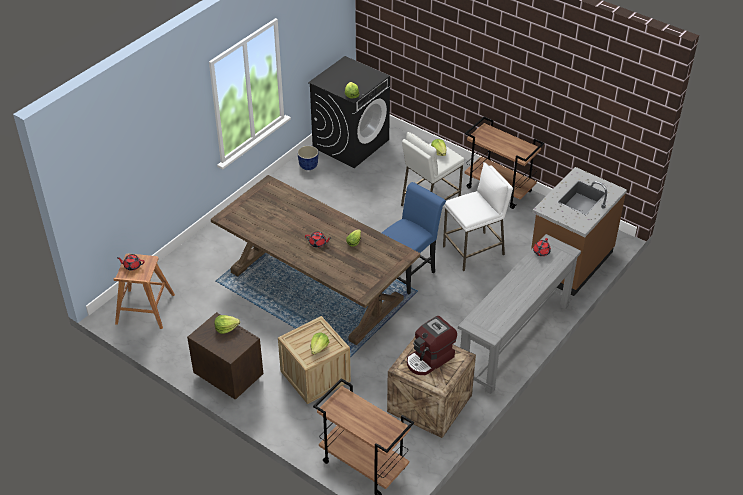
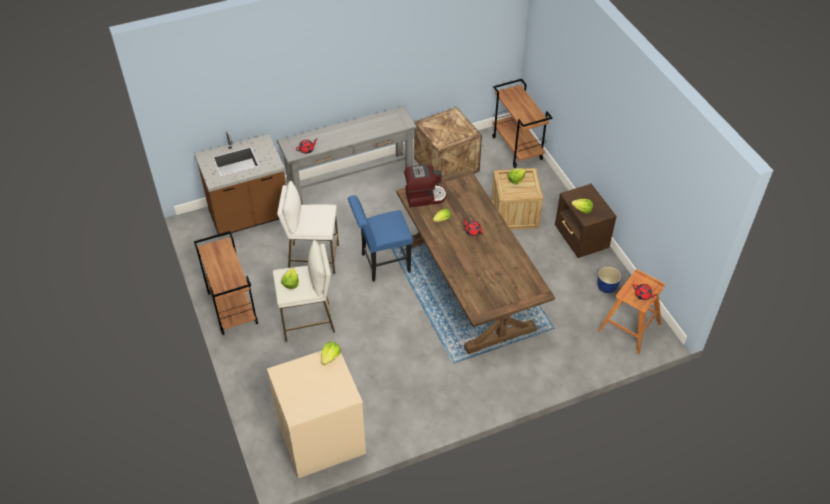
camera: 150 degrees left, 5 degrees up
(308, 166) = (388, 426): planter -> planter (606, 287)
(351, 143) = (321, 438): black washing machine -> beige washing machine
(430, 359) = (447, 130): coffee machine -> coffee machine (425, 197)

